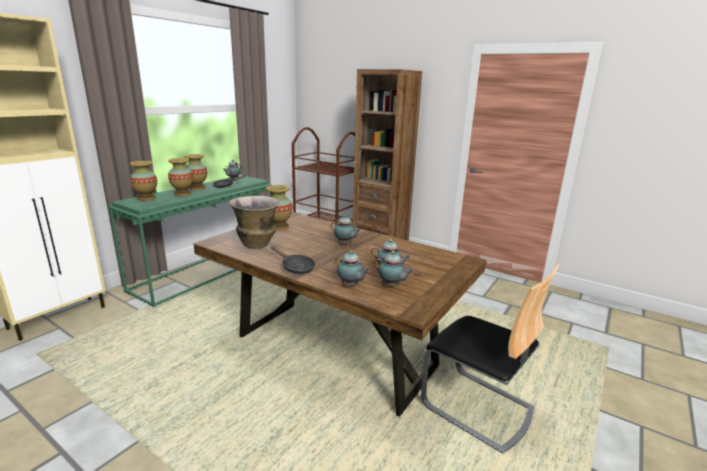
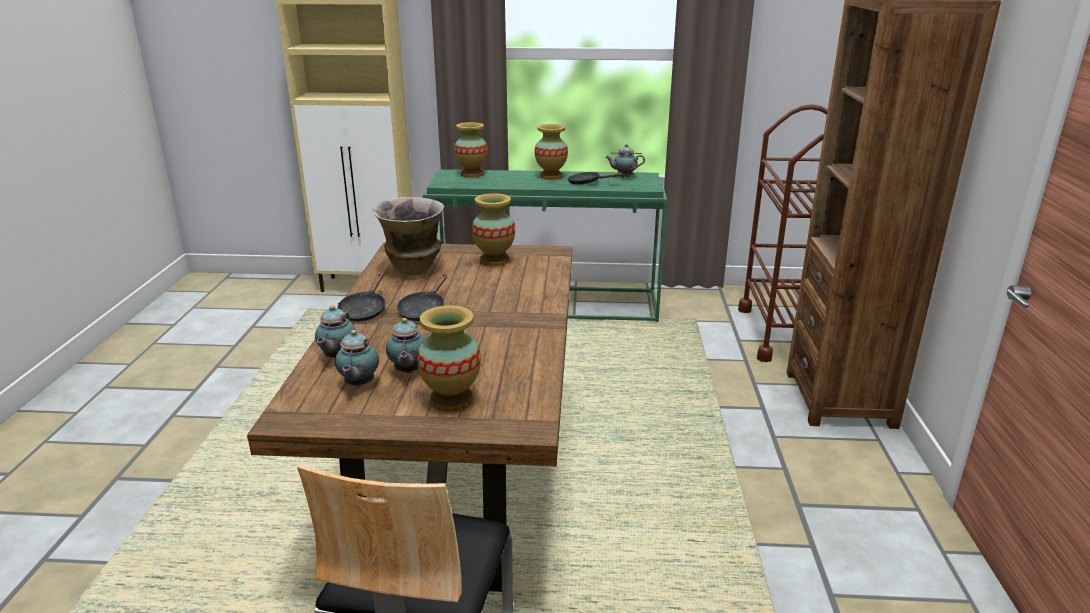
camera: 60 degrees right, 5 degrees up
(182, 194) = (515, 179): vase -> vase (451, 400)
(319, 254) = (424, 310): none -> black frying pan
(345, 243) = (484, 315): teapot -> none

